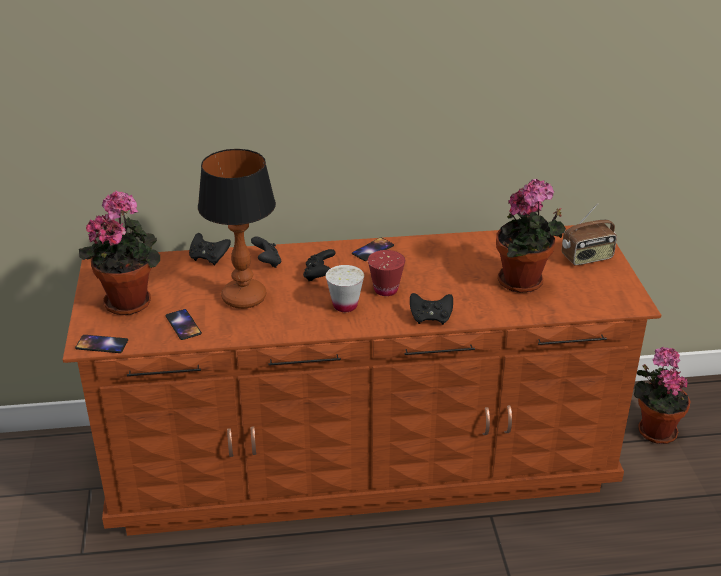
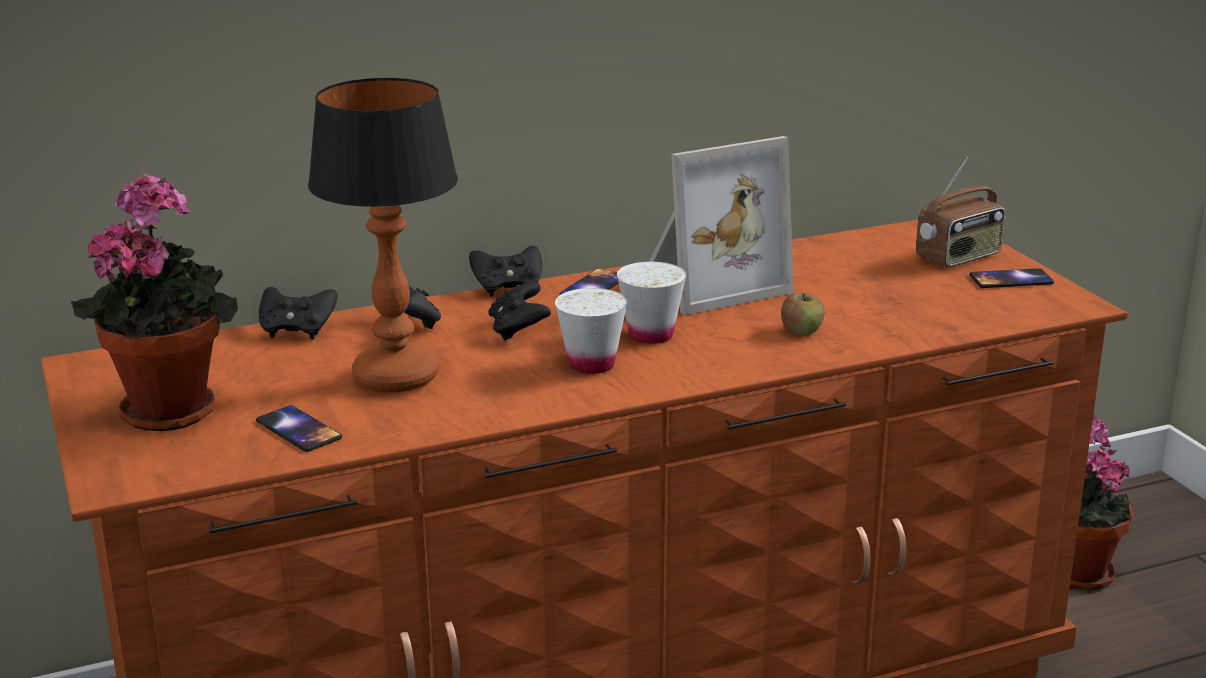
camera: 15 degrees left, 10 degrees down
(102, 344) = (146, 480): phone -> phone (1011, 279)
(385, 290) = (651, 335): red cup -> white cup
(430, 318) = (755, 363): black game controller -> black game controller (508, 288)
(436, 256) = (709, 283): none -> picture frame
(467, 299) = (801, 331): none -> apple
(524, 283) = (880, 299): potted plant -> none

